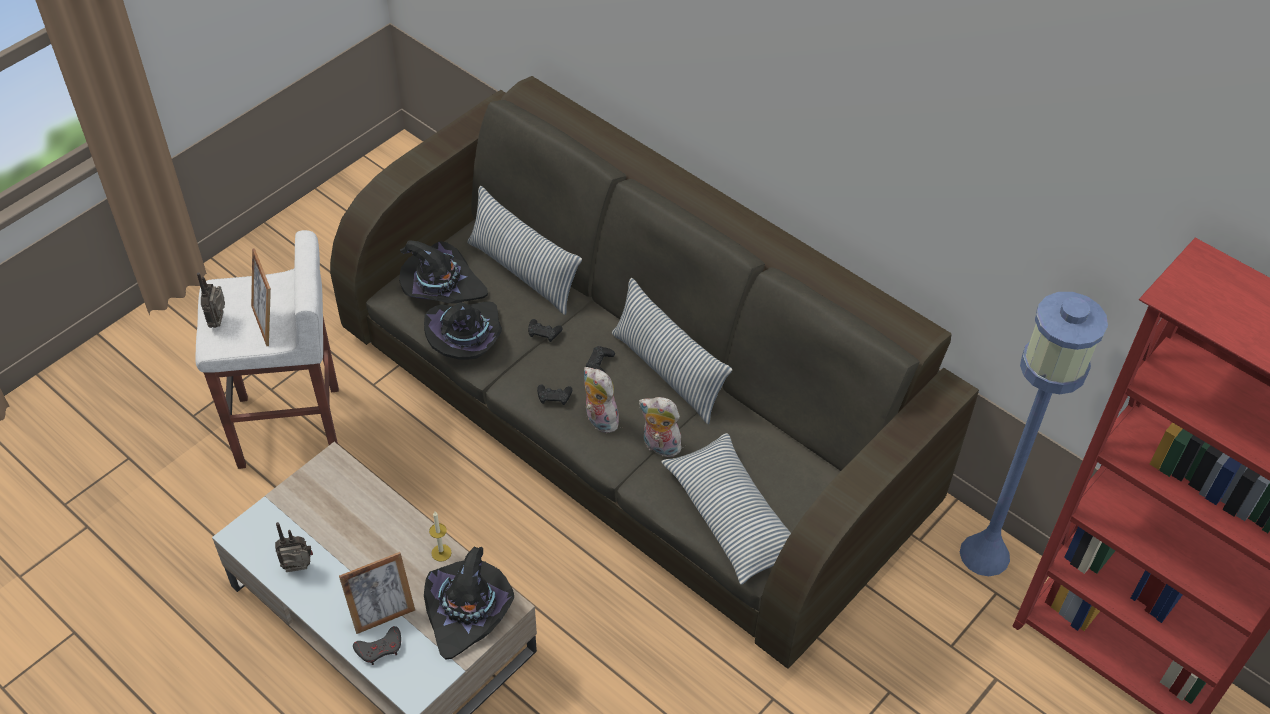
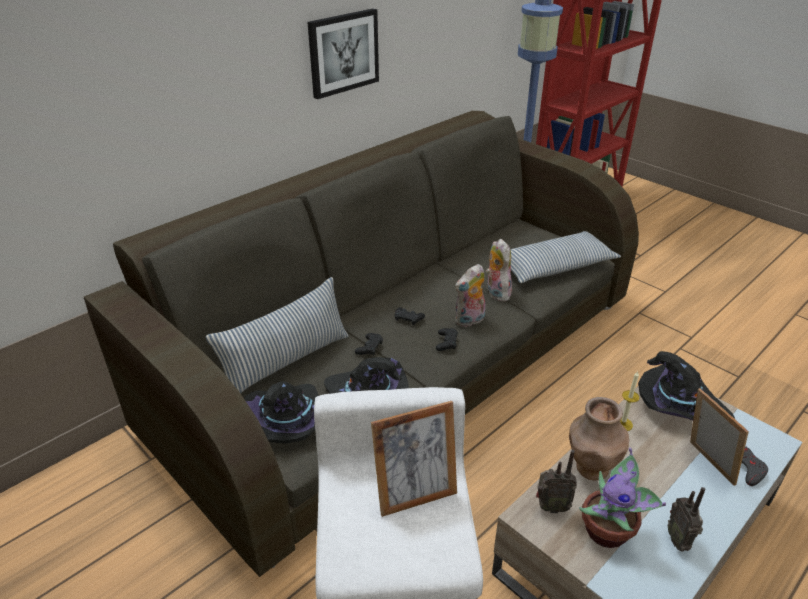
camera: 85 degrees left, 15 degrees down
(219, 321) = (407, 554): radio -> radio (551, 506)
(311, 518) = (609, 532): none -> potted plant
(383, 515) = (591, 468): none -> brown vase
(659, 447) = (496, 292): plush toy -> plush toy turned 135 degrees clockwise
(667, 372) = (420, 286): pillow -> none
(777, 116) = (343, 52): none -> picture

